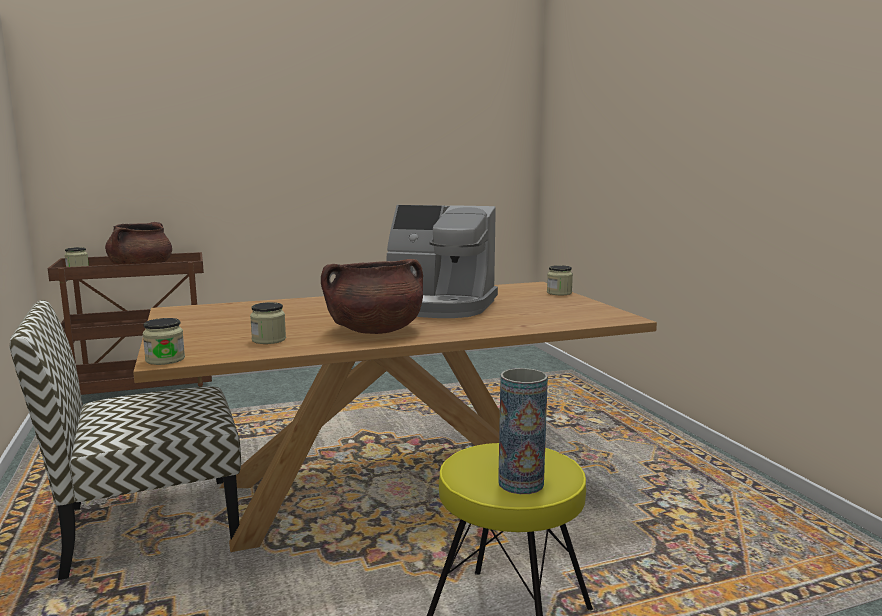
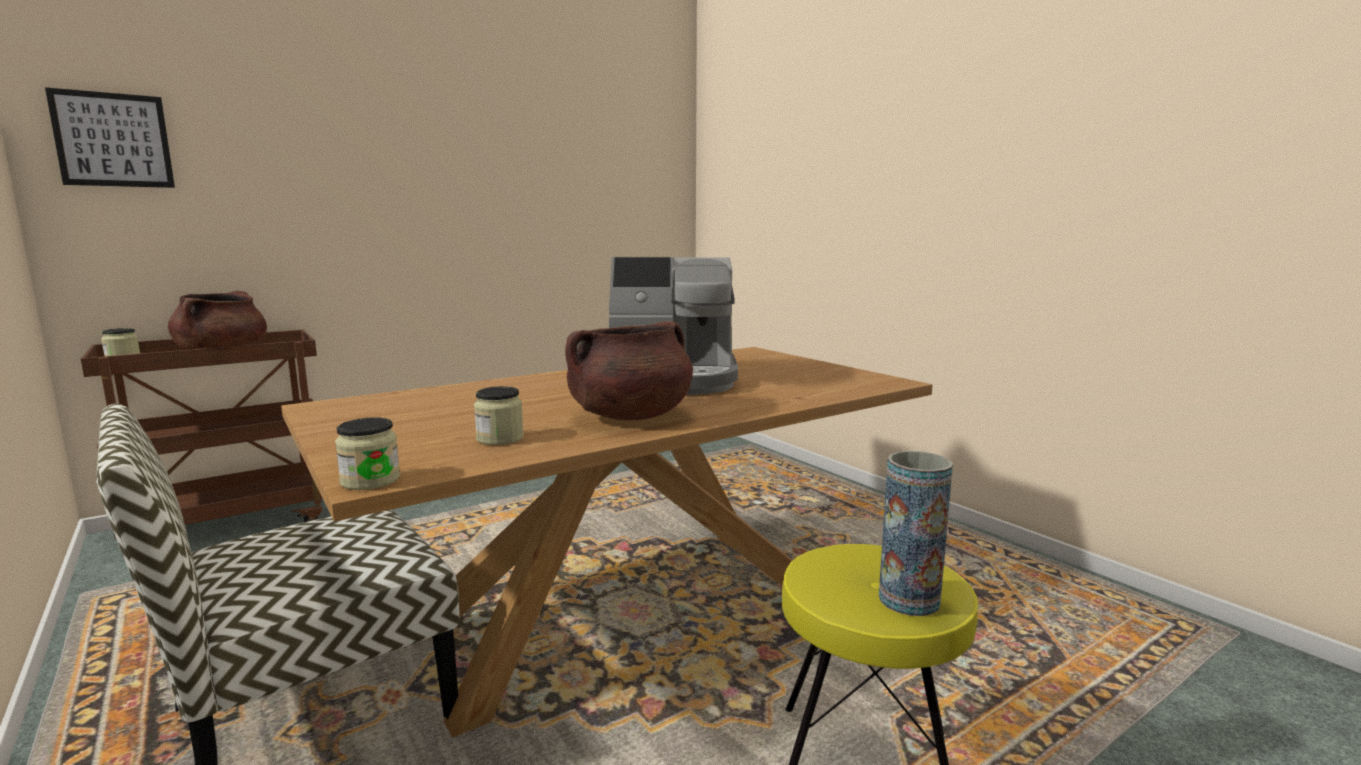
camera: 15 degrees left, 0 degrees up
(79, 112) = (113, 140): none -> picture
(559, 293) = (789, 358): jar -> none

